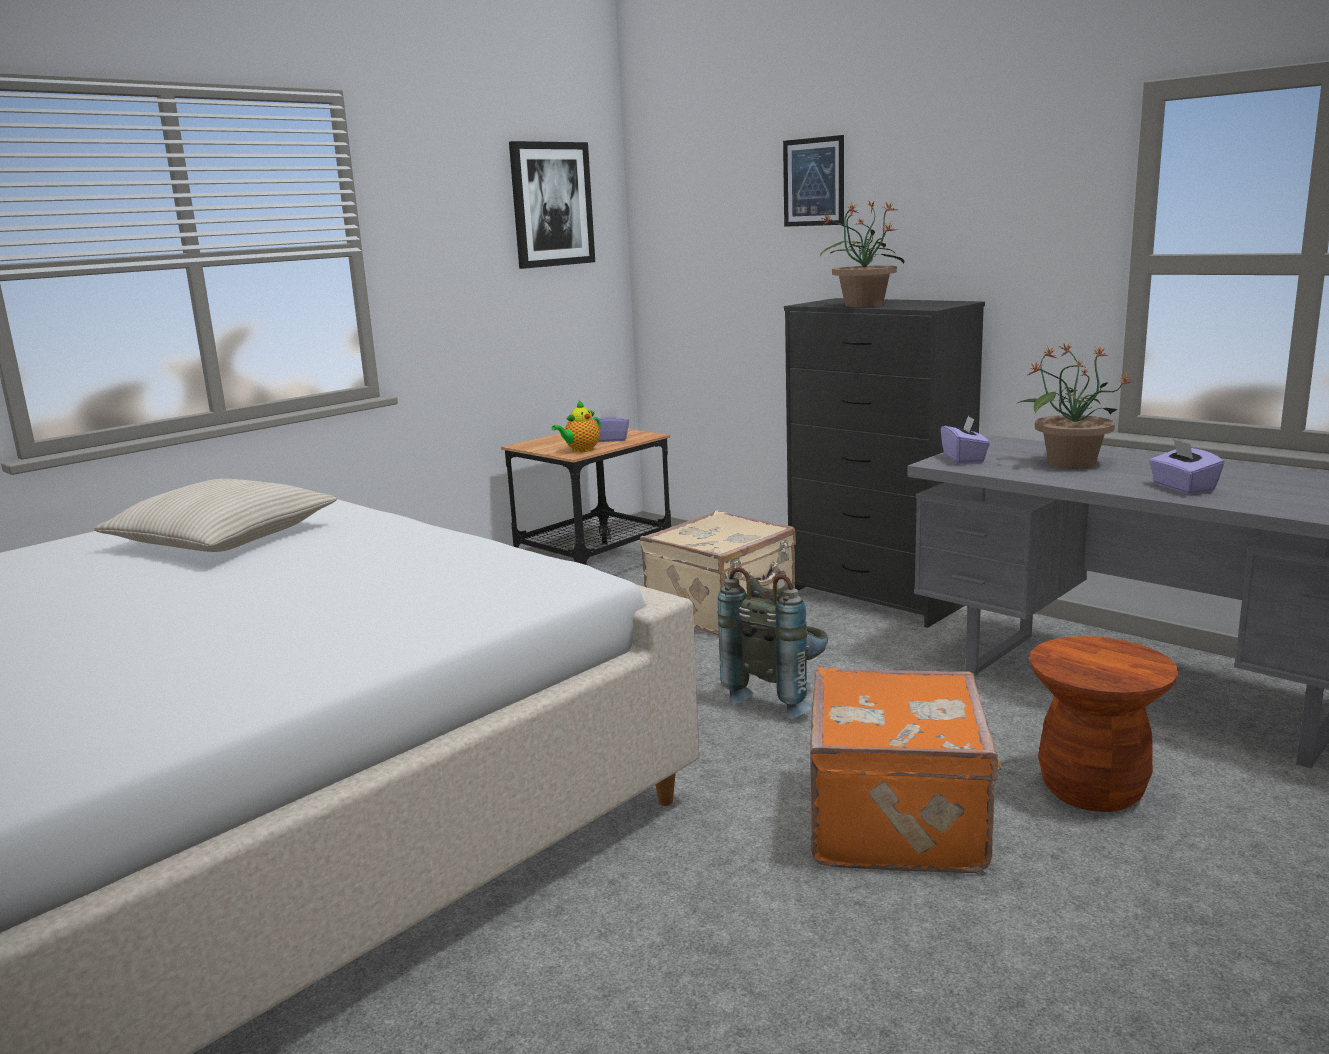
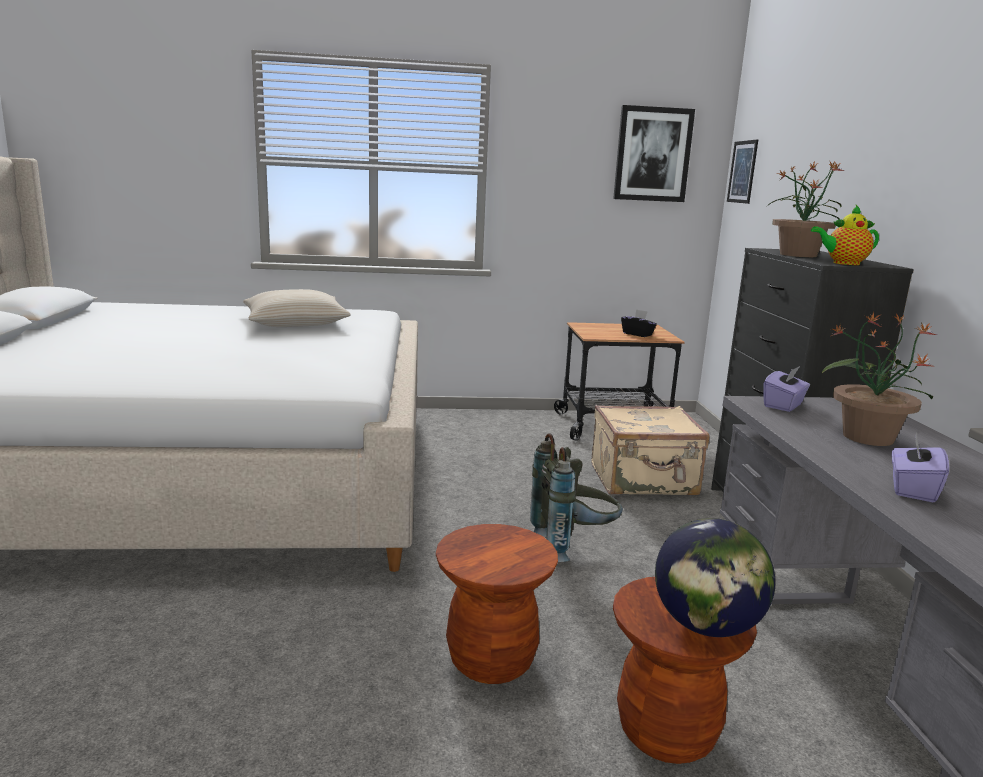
camera: 40 degrees right, 0 degrees up
(580, 450) = (602, 335): teapot -> teapot (843, 263)
(609, 439) = (637, 334): purple tissue box -> black tissue box
(813, 182) = (827, 145): picture -> picture (742, 172)
(900, 820) = (491, 660): orange suitcase -> brown stool
(1131, 662) = (706, 626): none -> globe

